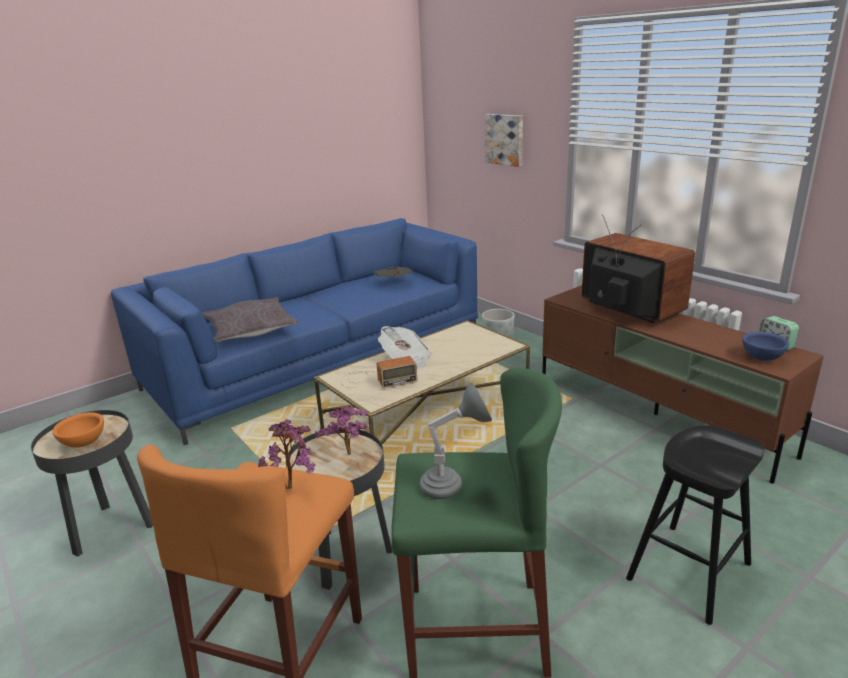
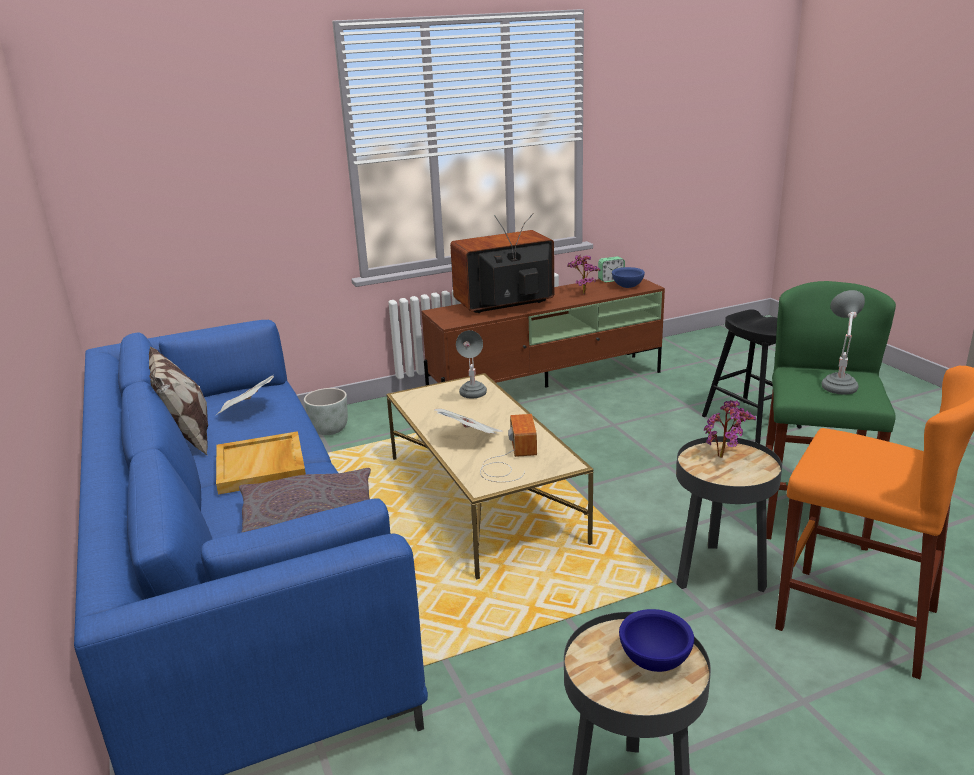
camera: 75 degrees left, 0 degrees up
(83, 443) = (655, 661): orange bowl -> blue bowl
(293, 486) = (845, 444): potted plant -> potted plant (582, 293)
(323, 303) = (261, 466): none -> beige tray
(353, 280) = (187, 440): none -> pillow
(478, 349) = (473, 396): none -> grey table lamp
(505, 139) = (242, 179): picture -> none

